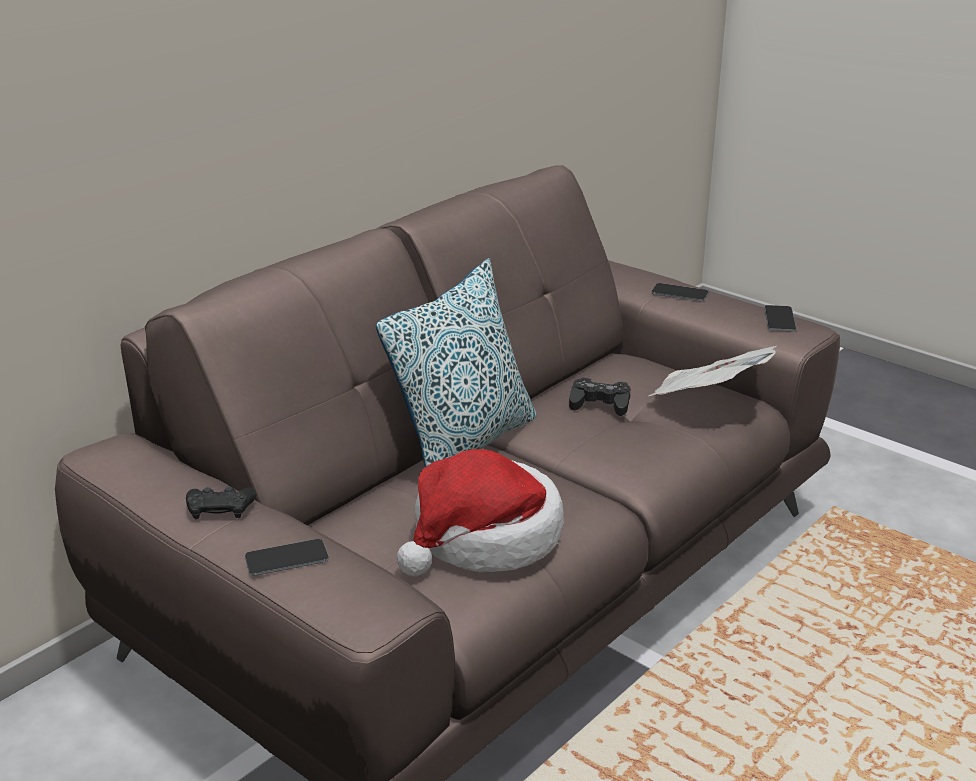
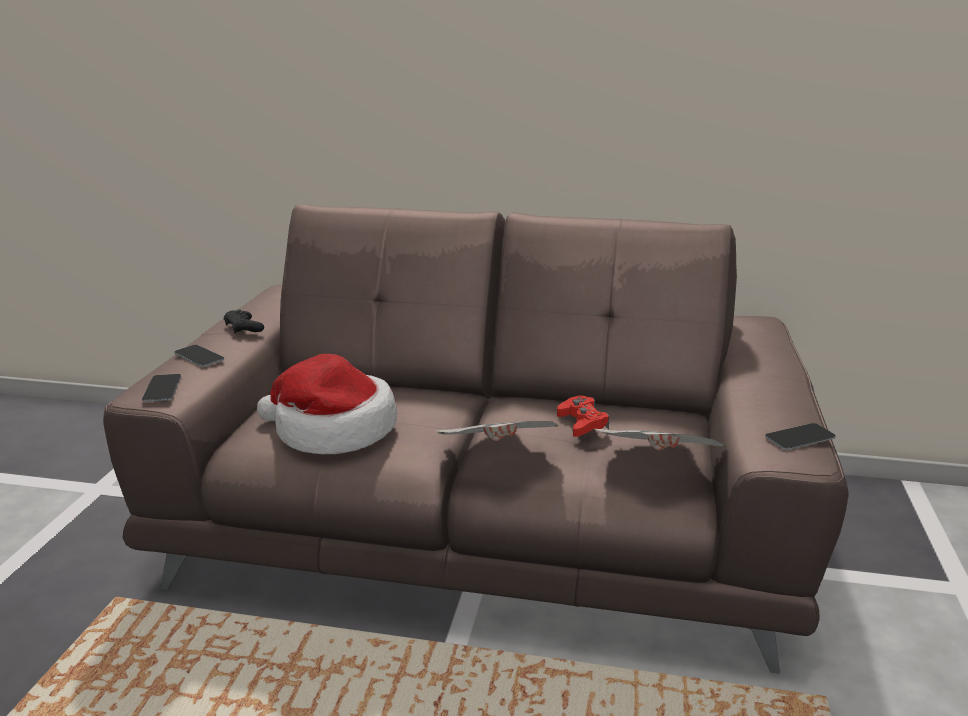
camera: 60 degrees right, 5 degrees down
(464, 446) = (454, 393): pillow -> none
(600, 403) = (582, 423): black game controller -> red game controller
(627, 465) = (496, 459): none -> newspaper
(680, 293) = (771, 382): phone -> phone (162, 388)

